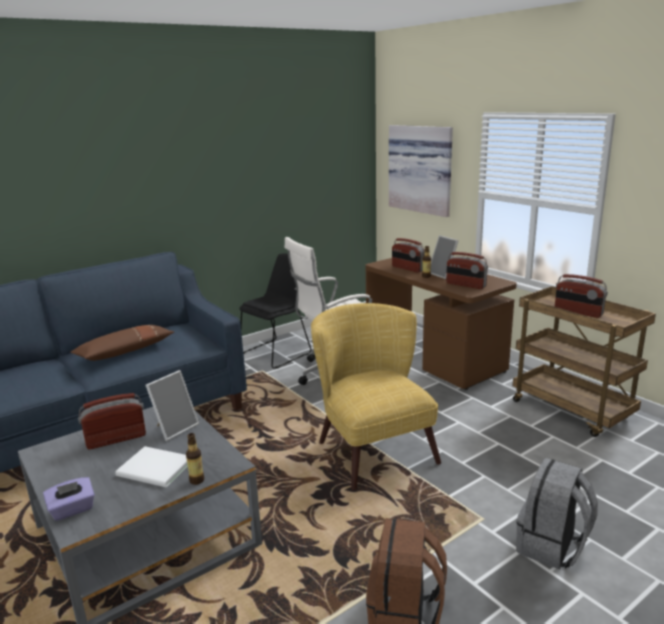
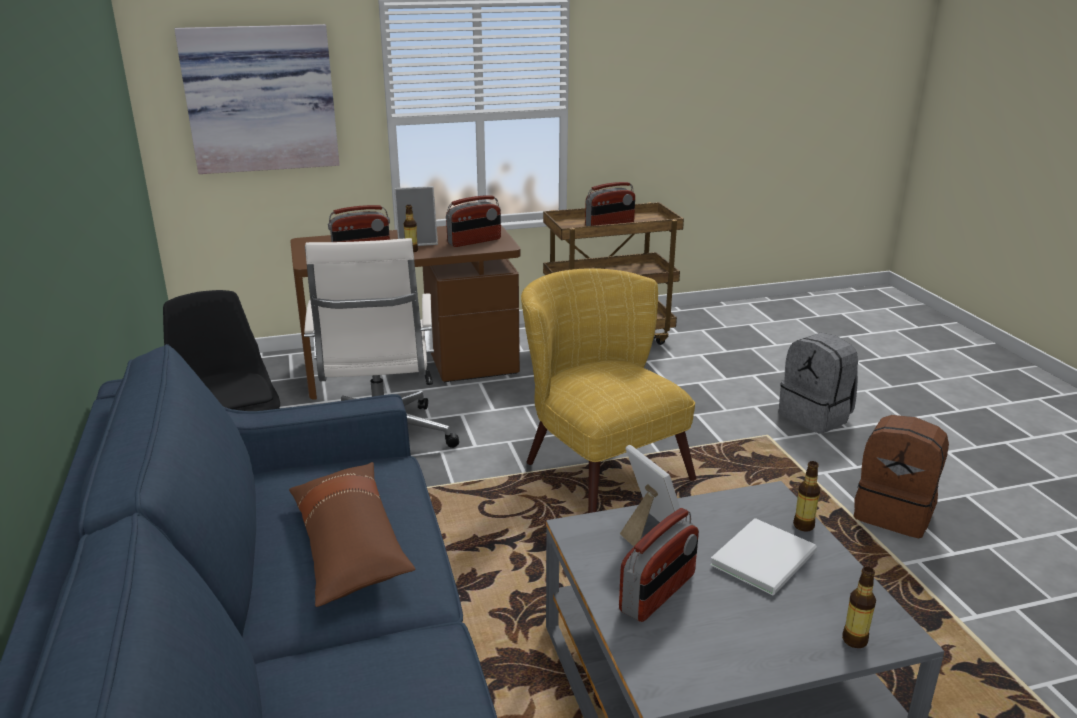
camera: 70 degrees left, 5 degrees up
(72, 510) = (854, 640): purple tissue box -> bottle
(116, 439) = (658, 593): radio -> radio turned 135 degrees counterclockwise
(371, 446) = (598, 463): yellow armchair -> yellow armchair turned 60 degrees clockwise

